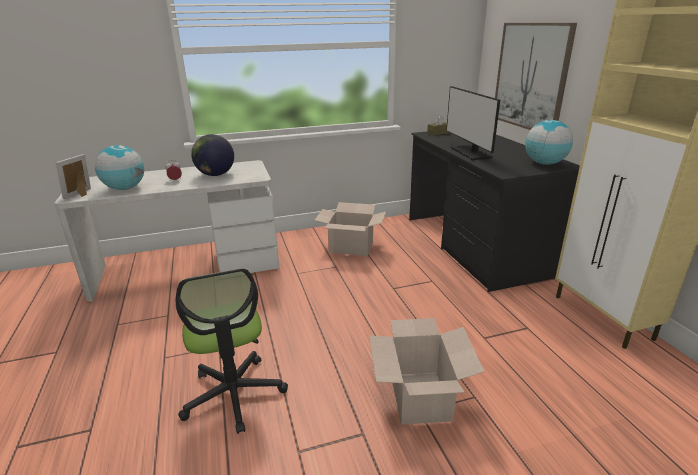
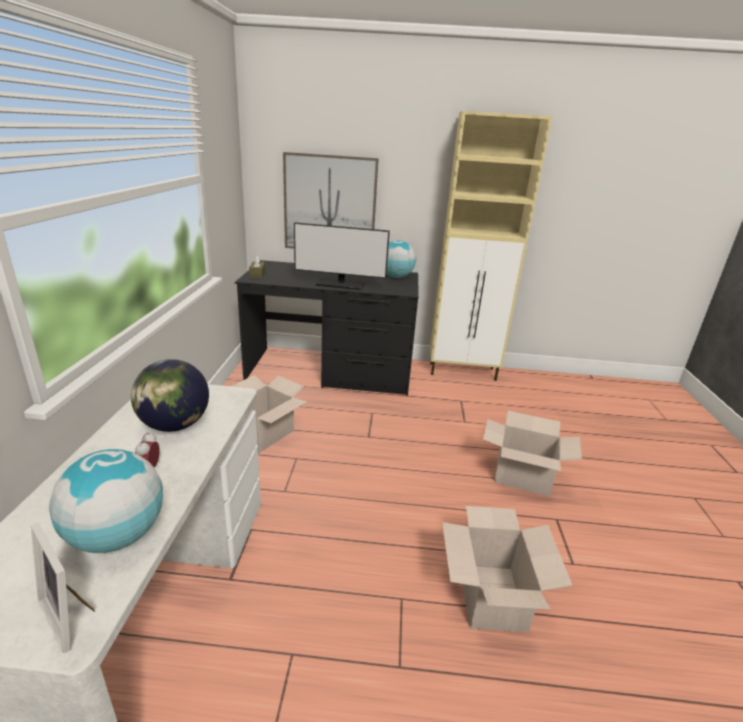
camera: 70 degrees left, 0 degrees up
(234, 394) = (492, 597): office chair -> cardboard box

